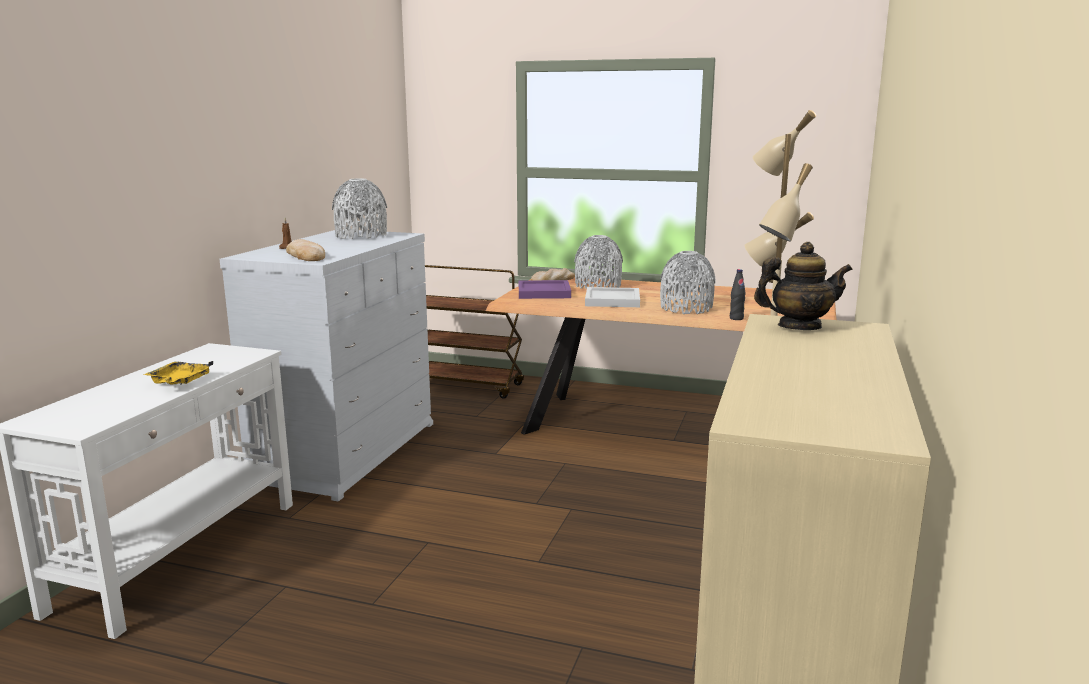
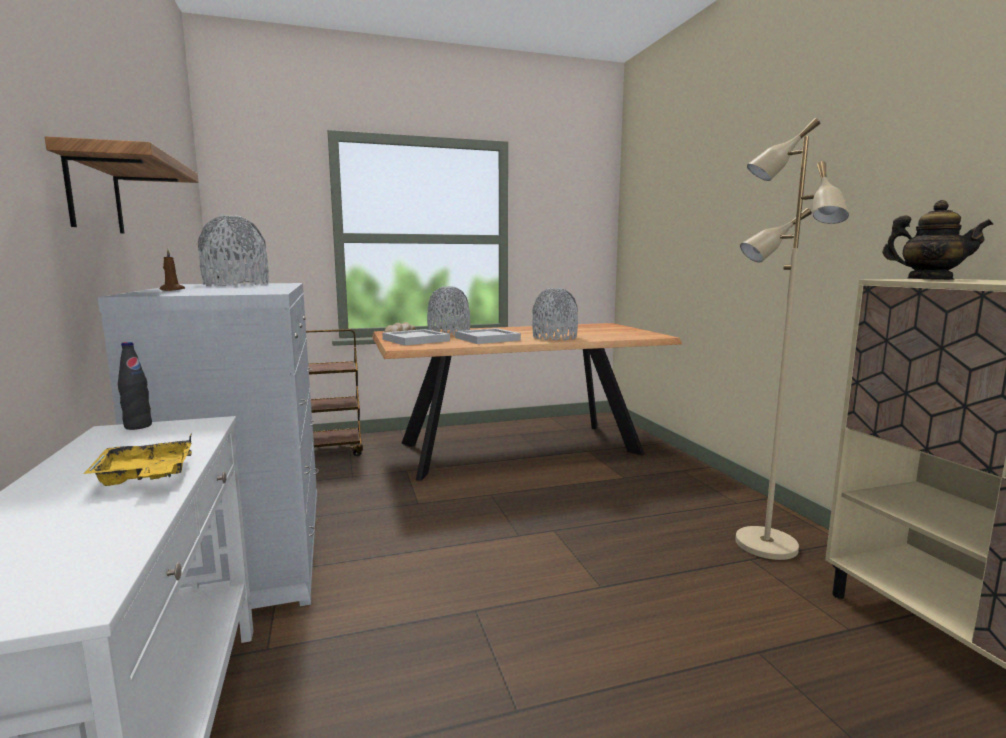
camera: 35 degrees left, 5 degrees down
(240, 180) = (94, 193): none -> shelf
(306, 256) = (232, 291): bread -> none
(545, 292) = (417, 340): purple tray -> white tray
(736, 318) = (605, 338): black bottle -> black bottle (138, 426)
(799, 327) = (929, 279): teapot -> teapot turned 75 degrees clockwise

